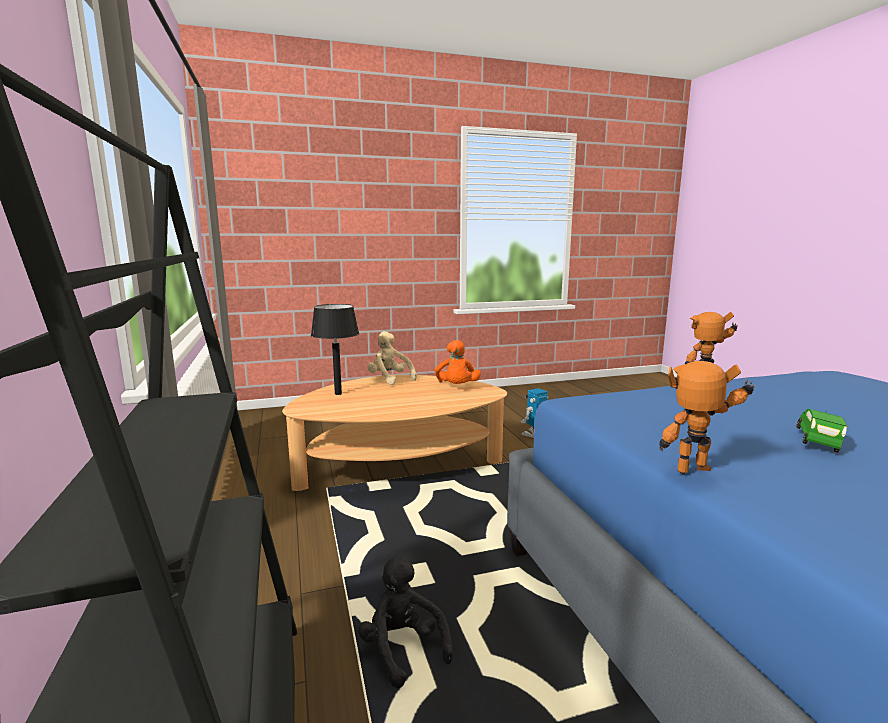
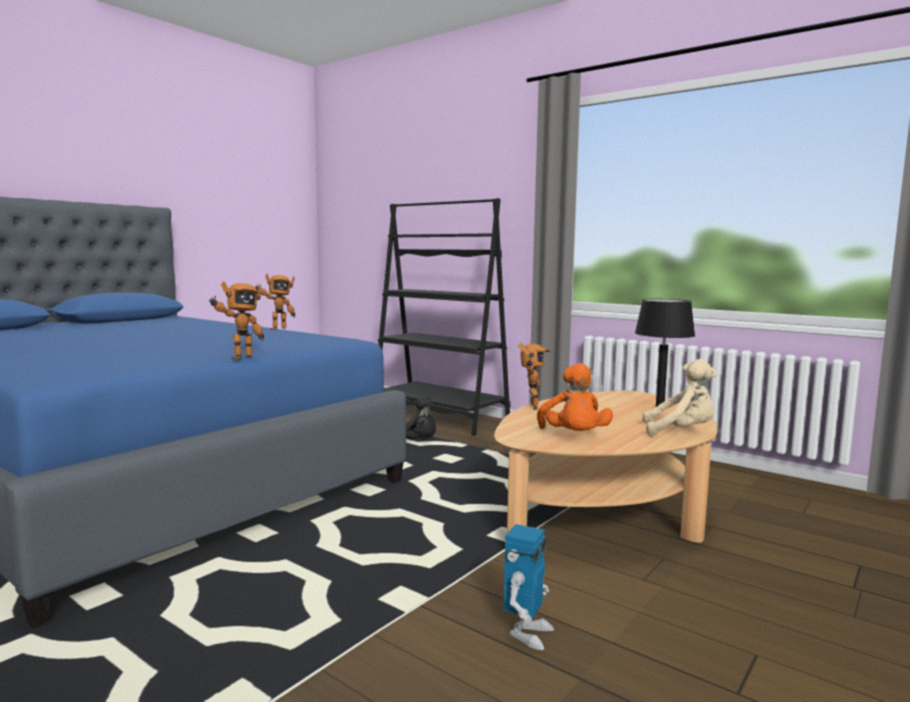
camera: 145 degrees right, 5 degrees down
(423, 413) = (531, 407): none -> toy robot
(457, 387) = (574, 437): orange plush toy -> orange plush toy turned 150 degrees counterclockwise
(818, 442) = (199, 338): green toy car -> none

